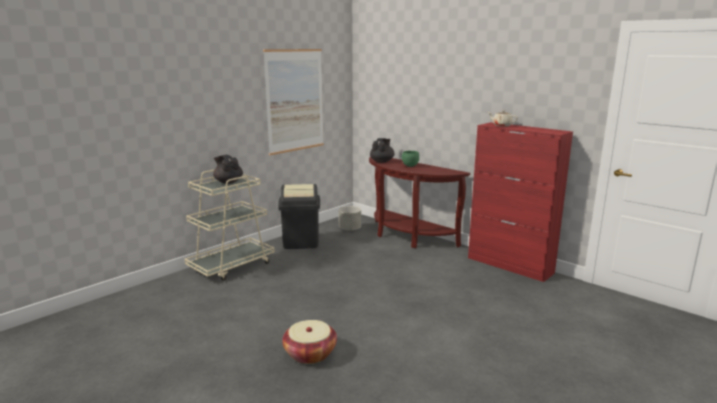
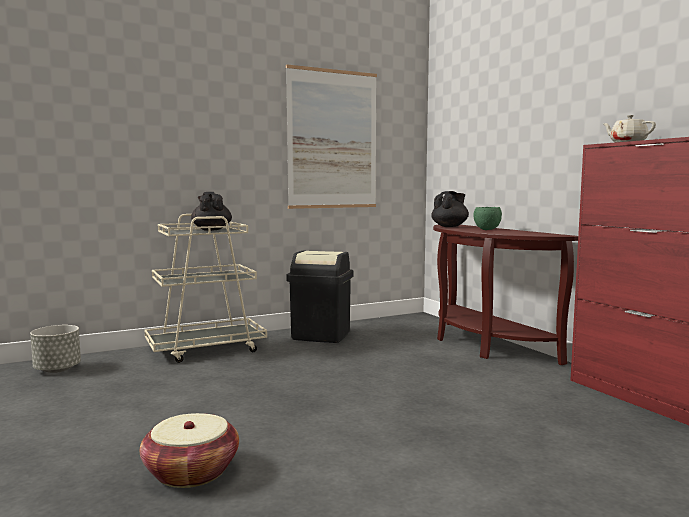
camera: 20 degrees right, 10 degrees down
(350, 229) = (402, 329): grey planter -> grey planter (58, 369)

